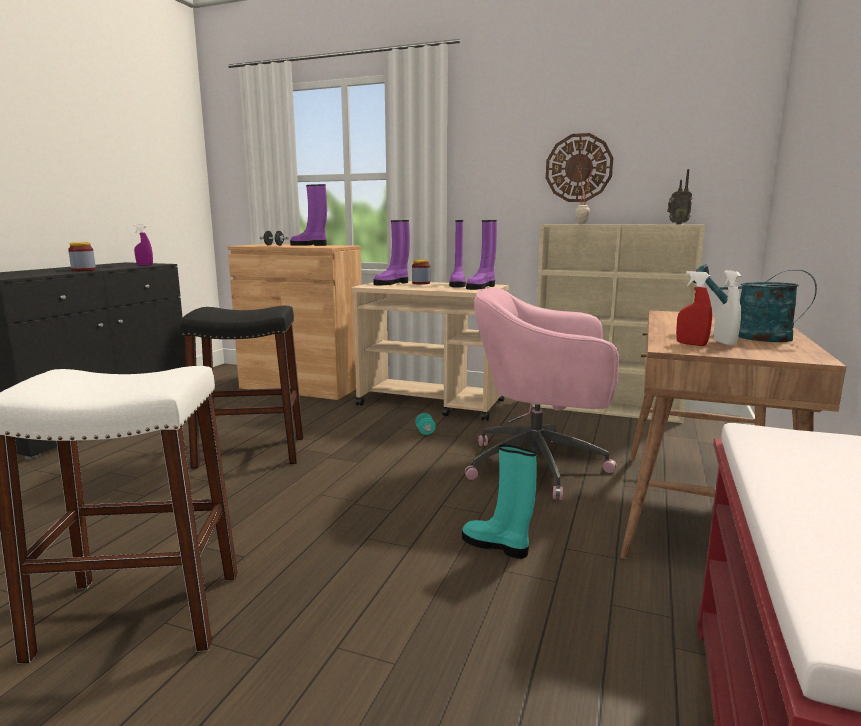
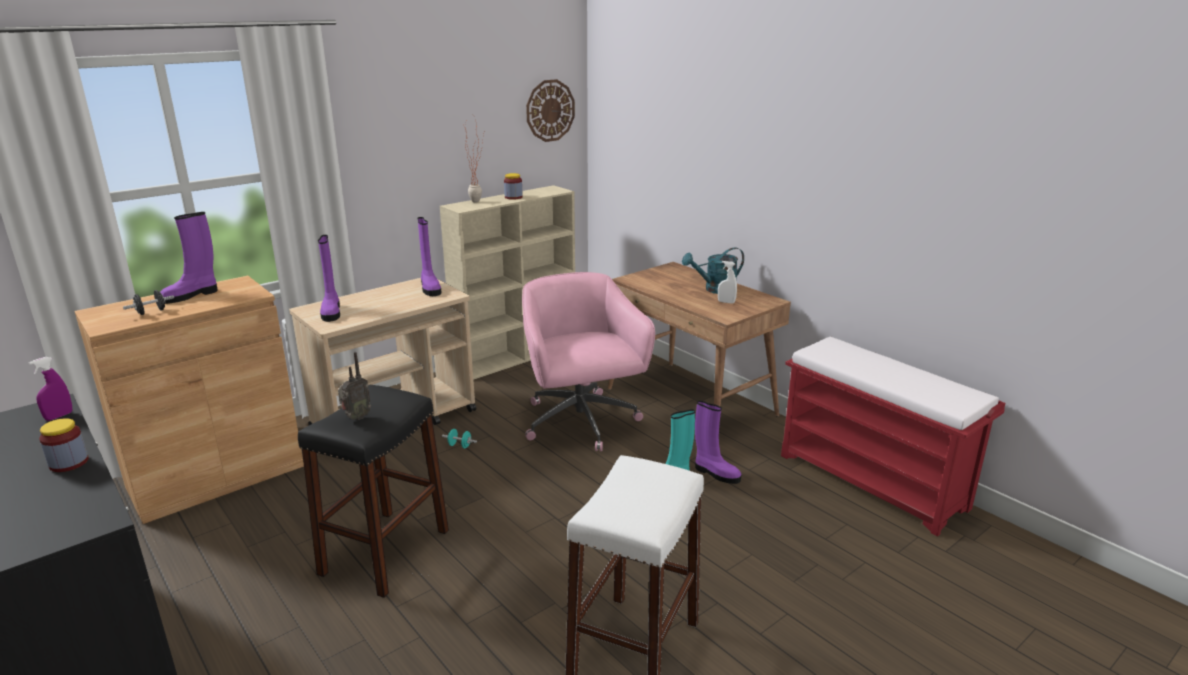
camera: 60 degrees left, 10 degrees up
(421, 283) = (355, 301): jar -> jar (513, 197)
(458, 285) = (396, 291): purple boot -> purple boot (715, 473)
(540, 466) = (581, 423): pink office chair -> pink office chair turned 120 degrees clockwise
(578, 168) = (457, 148): wall clock -> wall clock (550, 110)
(677, 224) = (547, 190): radio -> radio (356, 417)
(691, 344) = (721, 309): red spray bottle -> none

